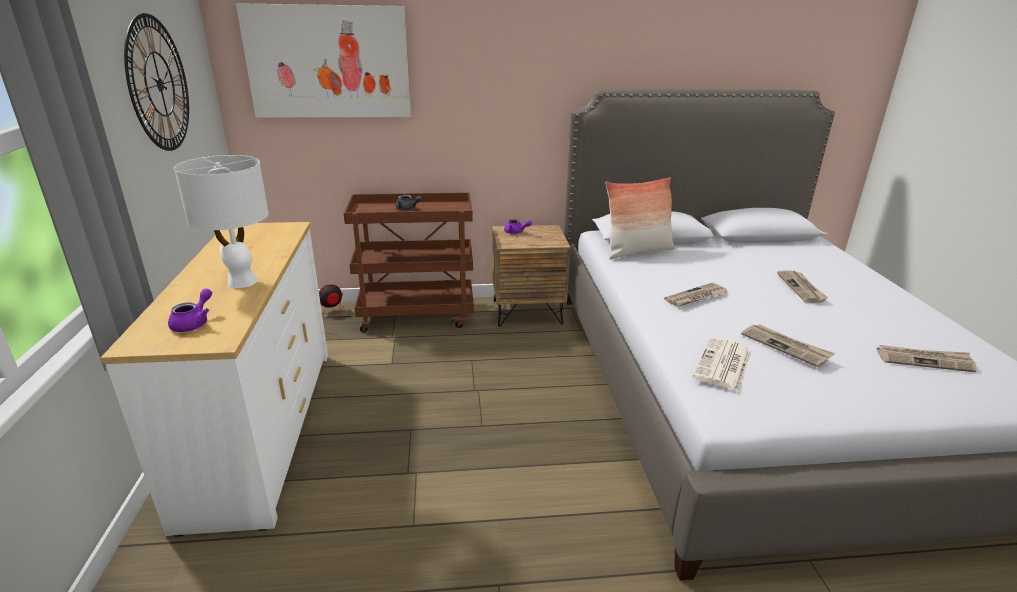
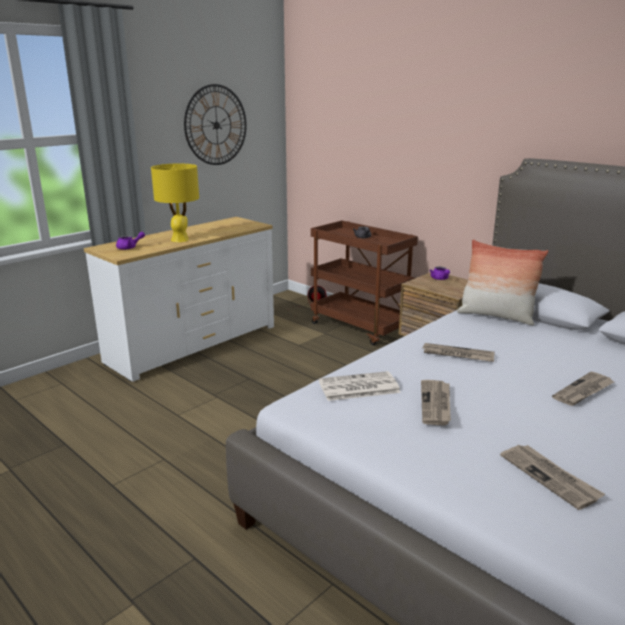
camera: 50 degrees right, 5 degrees down
(242, 281) = (180, 239): white table lamp -> yellow table lamp
(328, 62) = (342, 120): picture -> none

